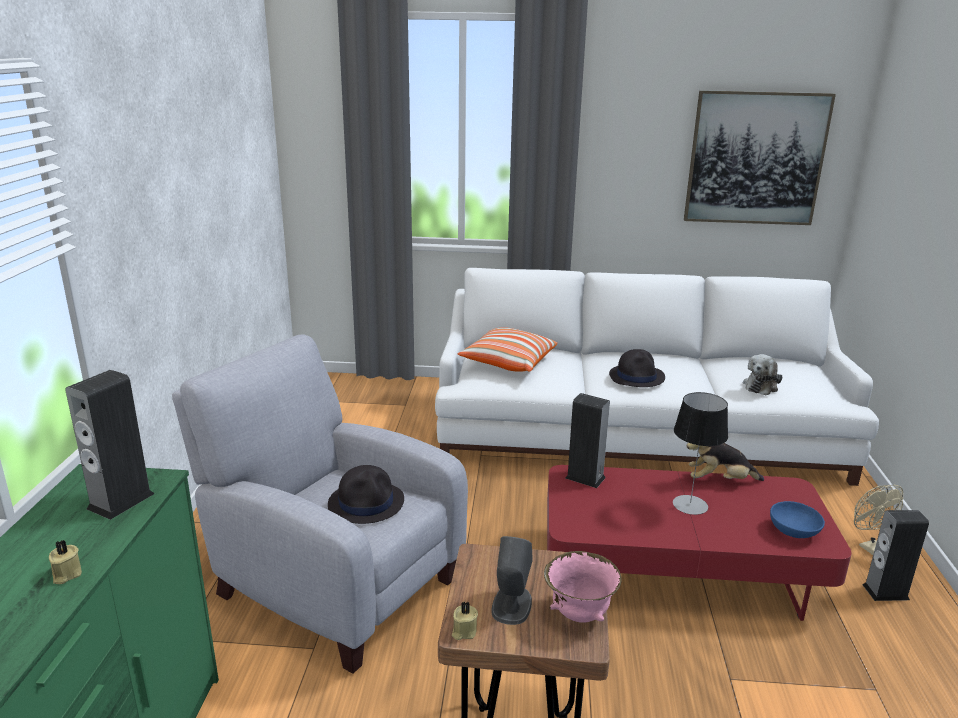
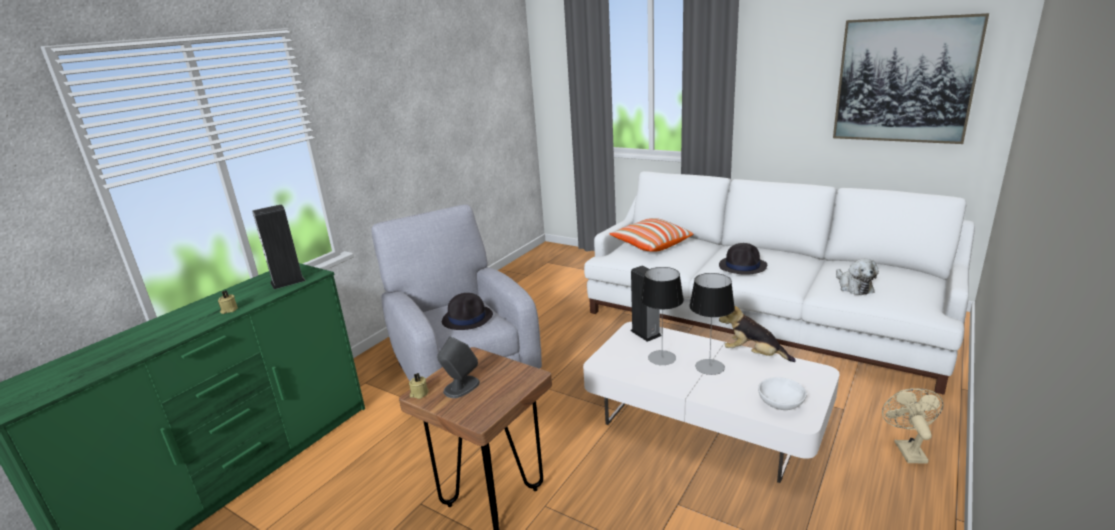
camera: 30 degrees right, 0 degrees up
(579, 614) = (495, 402): pink bowl -> none
(631, 505) = (662, 358): none -> table lamp
(679, 571) = (704, 421): red coffee table -> white coffee table
(761, 386) = (854, 287): plush toy -> plush toy turned 75 degrees counterclockwise
(794, 531) = (781, 404): blue bowl -> white bowl
(885, 592) = (885, 484): speaker -> none

